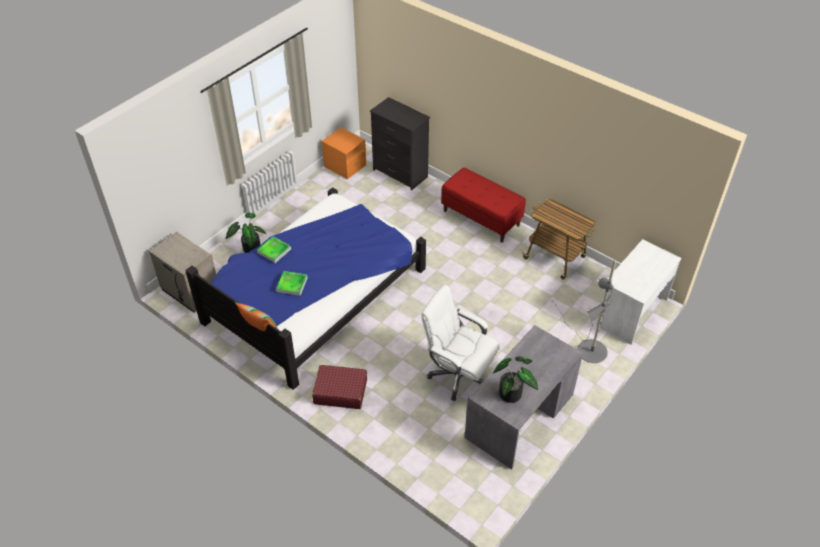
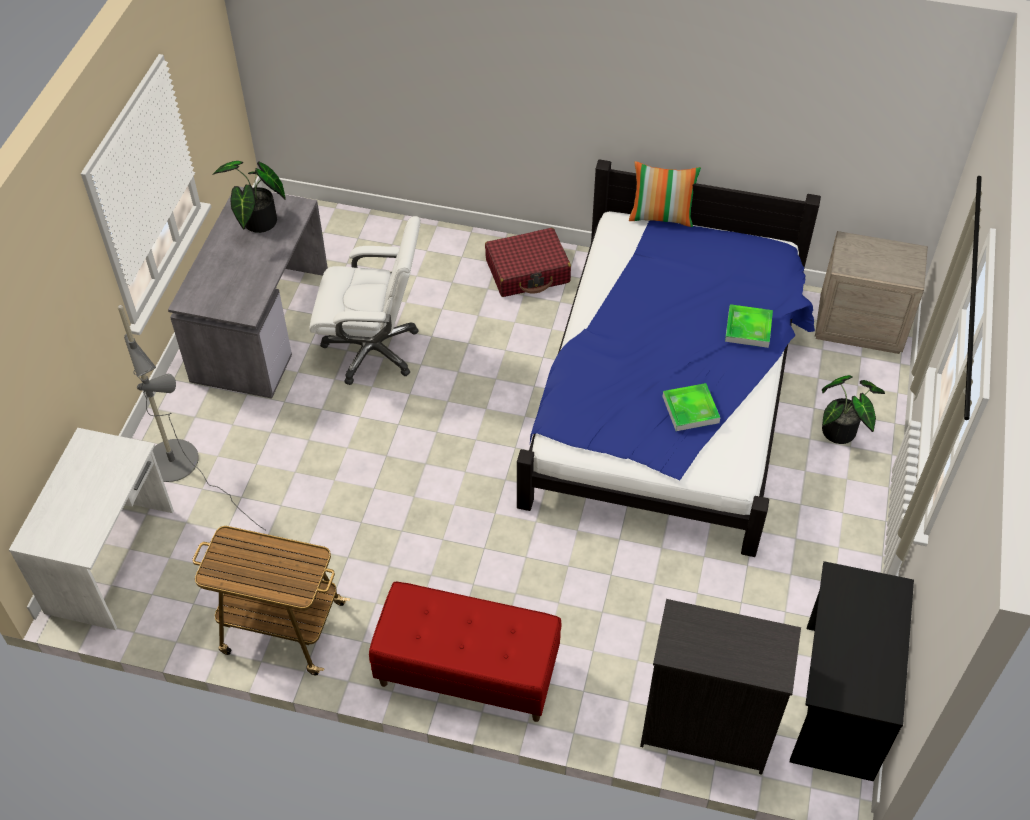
camera: 155 degrees right, 5 degrees up
(292, 284) = (673, 286): tray -> tray (690, 409)
(345, 166) = (836, 700): orange nightstand -> black desk

